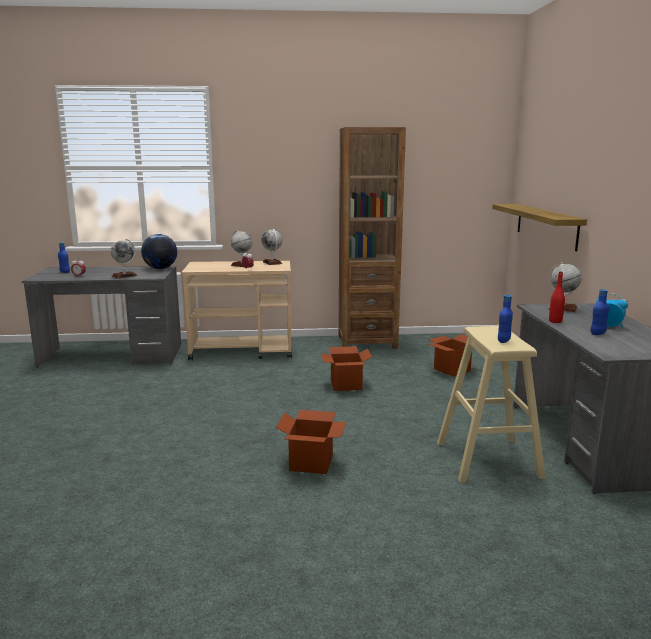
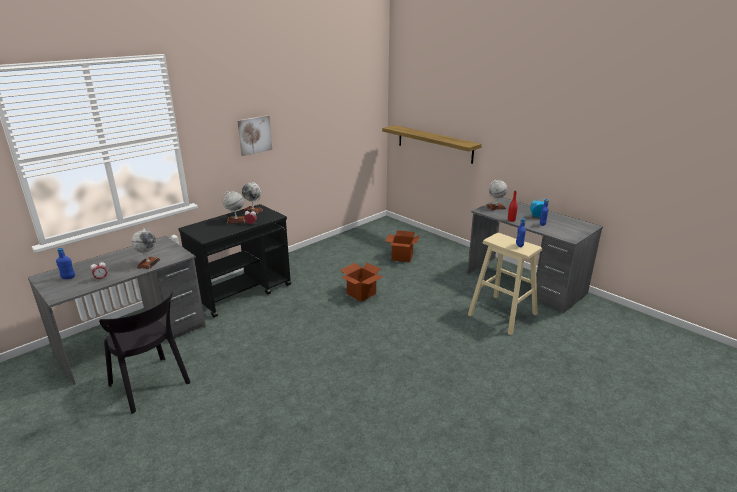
camera: 40 degrees left, 10 degrees up
(71, 386) = (151, 386): none -> black chair
(160, 268) = (160, 243): globe -> none
(242, 351) = (243, 292): beige cart -> black cart
(302, 184) = (254, 135): none -> picture
(311, 463) = (430, 361): cardboard box -> none
(367, 342) = (319, 251): brown bookcase -> none

